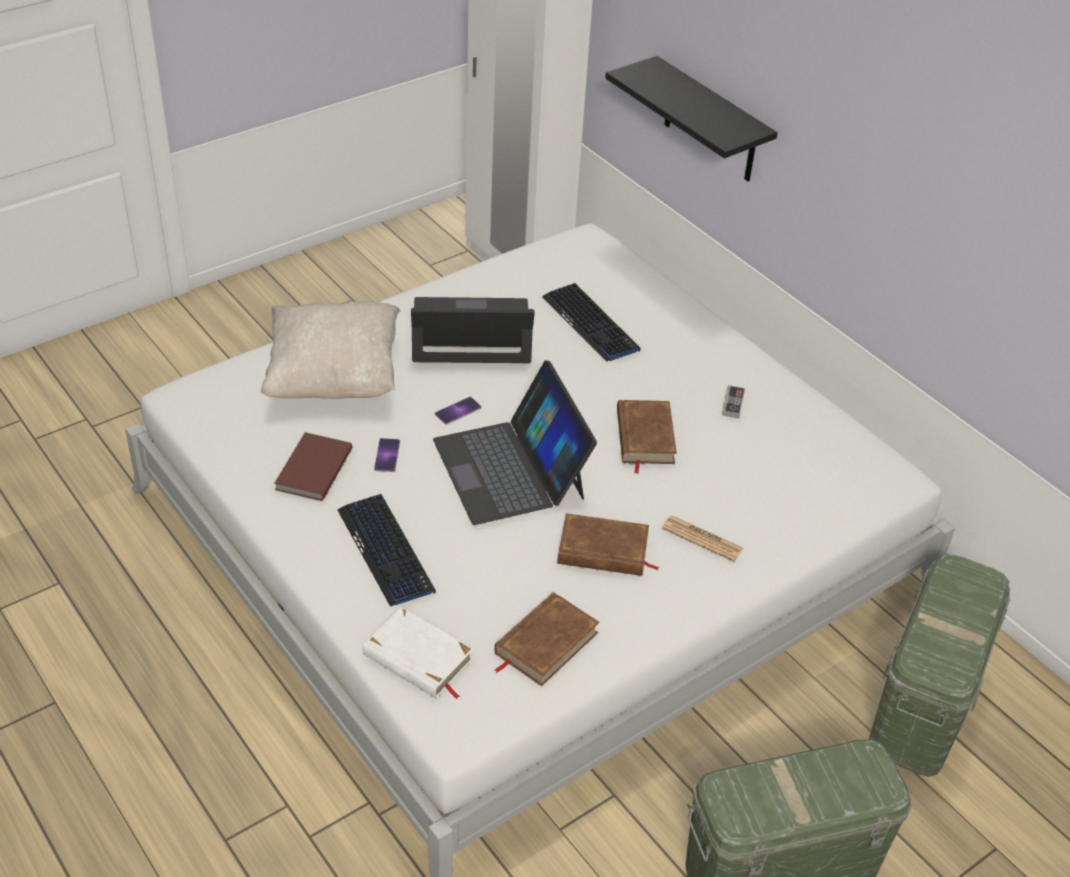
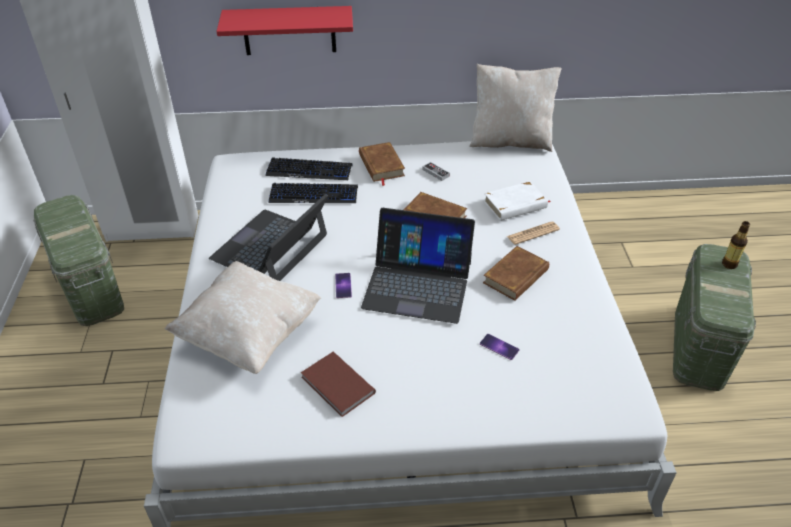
camera: 55 degrees left, 0 degrees up
(386, 551) = (449, 378): keyboard -> keyboard (309, 170)
(387, 455) = (356, 339): phone -> phone (499, 347)
(418, 658) = (560, 403): white book -> white book (515, 205)
(545, 643) = (579, 335): brown book -> brown book (381, 165)
(711, 122) = (289, 30): black shelf -> red shelf
(855, 784) = (729, 264): none -> bottle
(884, 448) = (510, 141): none -> beige pillow
(923, 706) = (617, 242): green storage box -> green storage box (91, 289)

